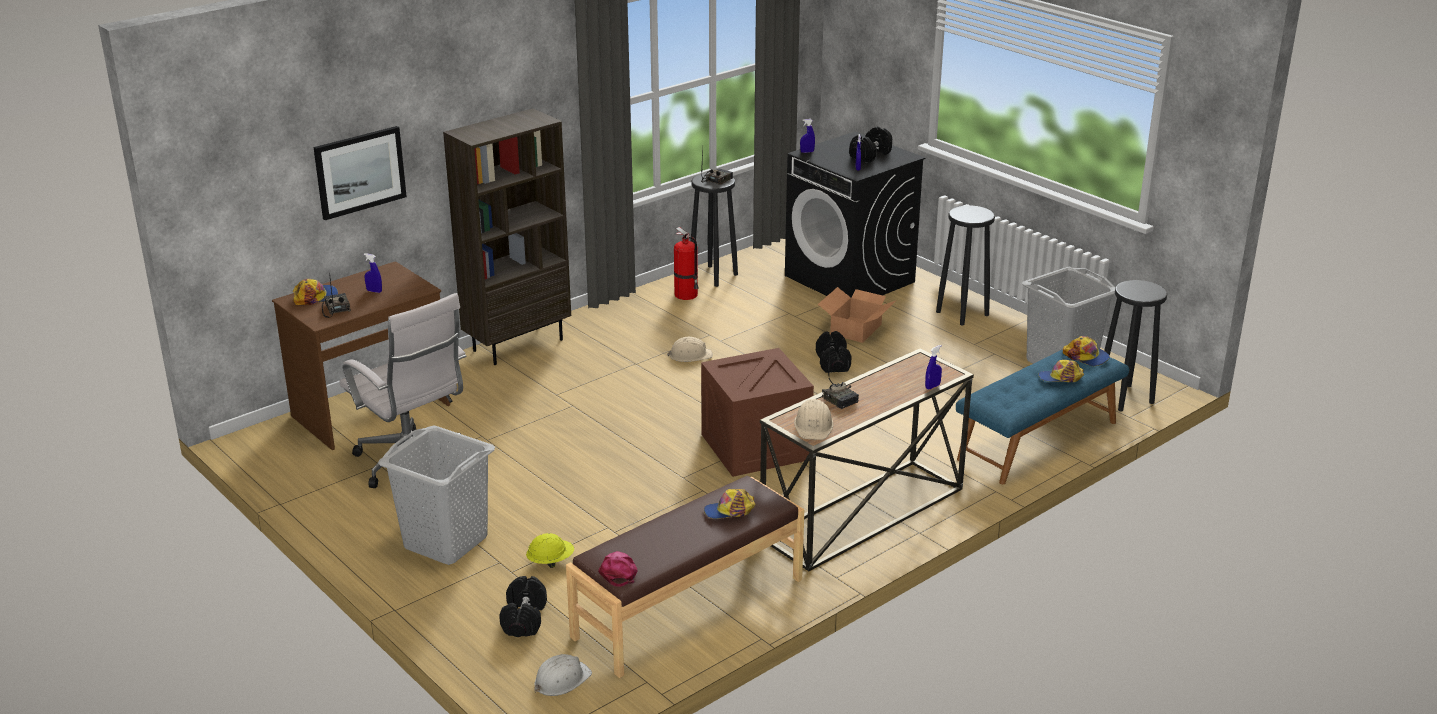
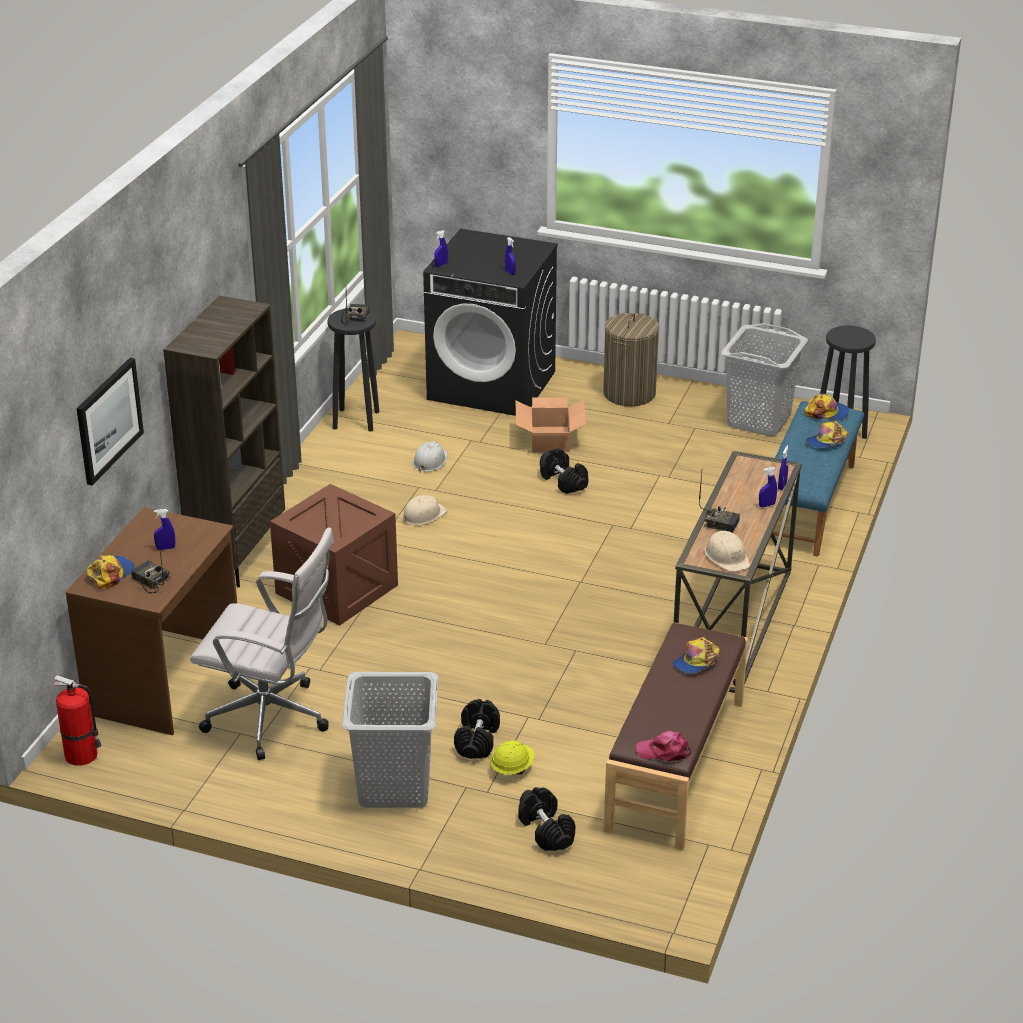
camera: 30 degrees left, 5 degrees up
(561, 680) = (637, 872): white hard hat -> white hard hat (430, 461)
(618, 571) = (664, 751): pink cap -> pink cap turned 45 degrees counterclockwise
(687, 295) = (352, 449): fire extinguisher -> fire extinguisher (83, 755)
(755, 447) = (579, 591): crate -> crate (337, 589)
(870, 155) = (504, 254): black dumbbell -> black dumbbell (477, 740)
(899, 397) = (767, 505): none -> blue spray bottle
(963, 313) = (629, 393): black stool -> laundry basket

